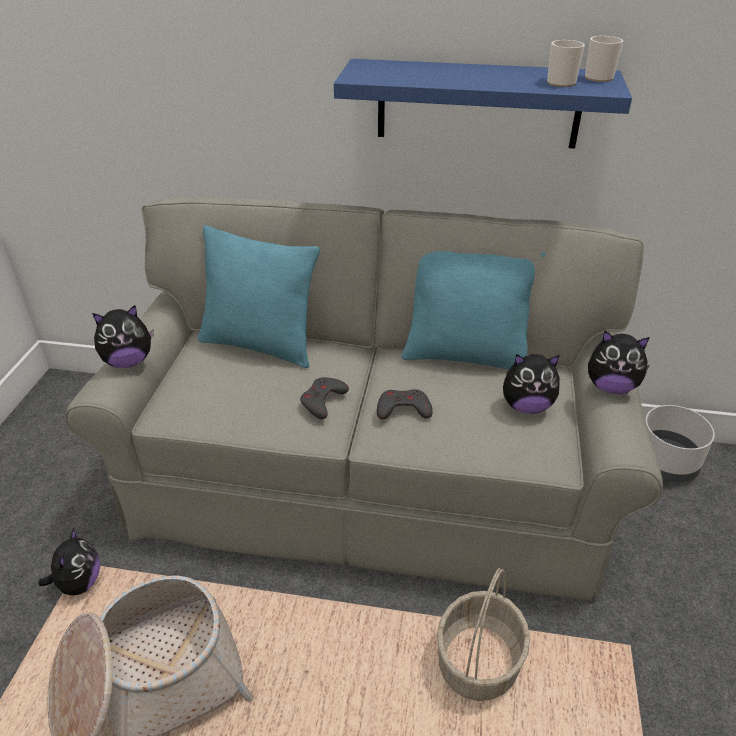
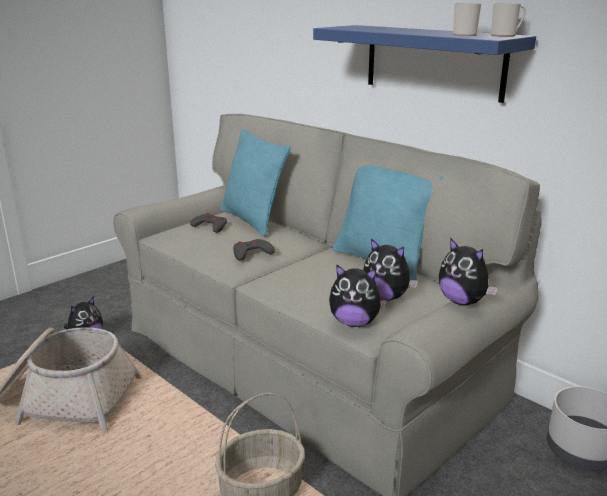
camera: 35 degrees right, 15 degrees down
(128, 361) = (165, 203): plush toy -> plush toy (354, 322)
(403, 409) = (295, 271): grey game controller -> grey game controller (210, 226)

